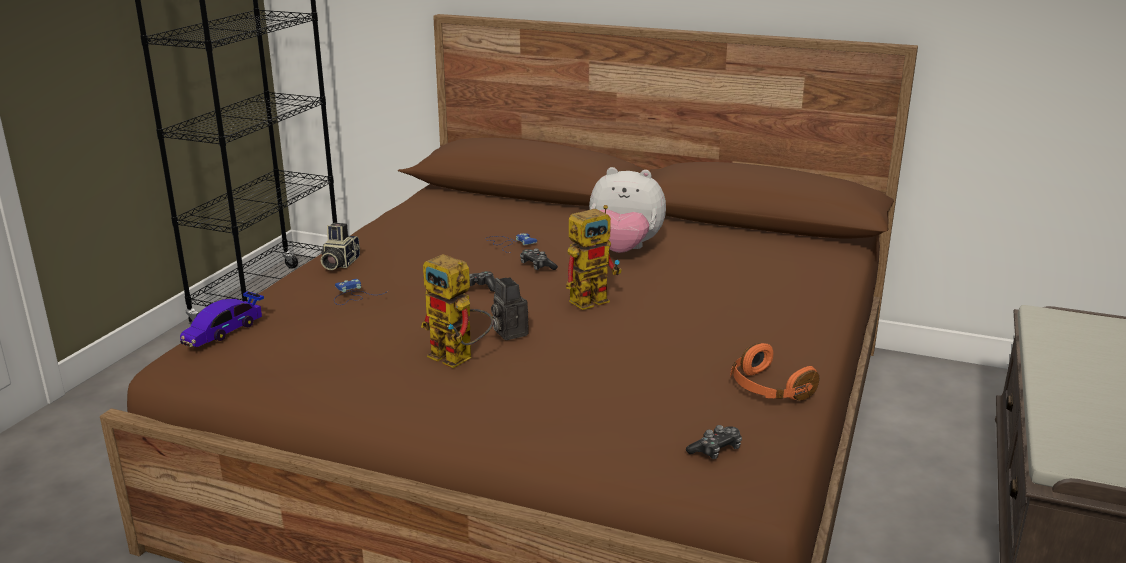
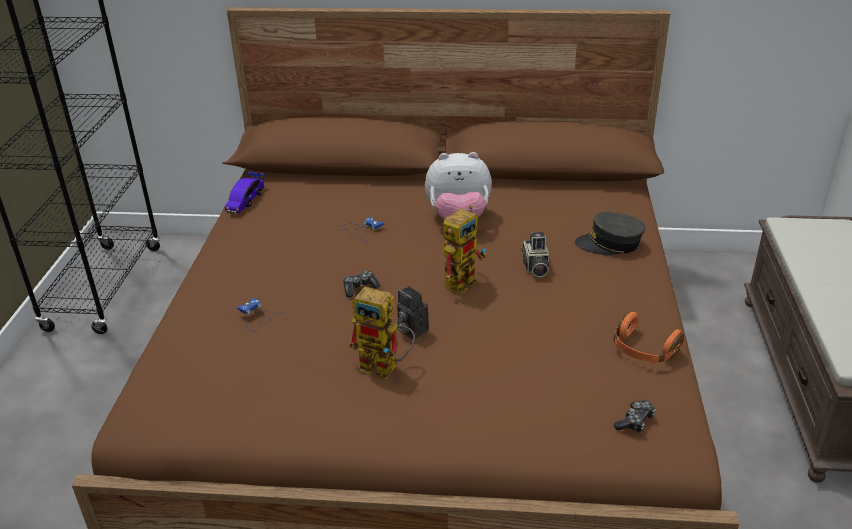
camera: 15 degrees left, 10 degrees up
(224, 331) = (161, 379): toy car -> toy car (245, 200)
(339, 263) = (220, 278): camera -> camera (535, 267)
(537, 266) = (397, 252): game controller -> none
(788, 291) = (609, 244): none -> grey cap

